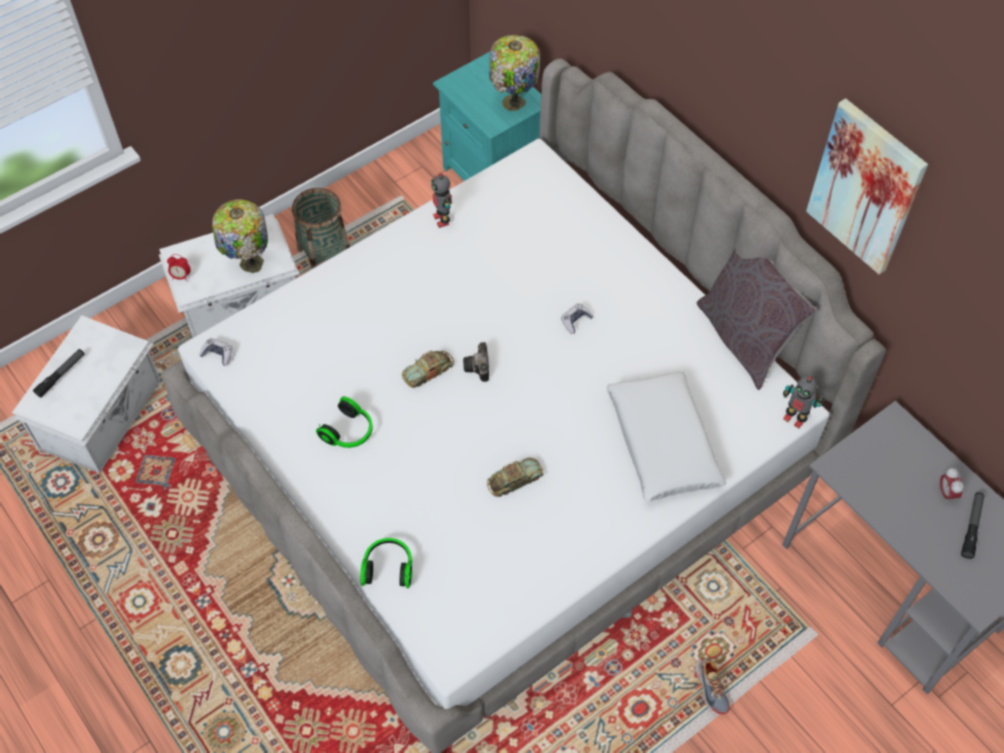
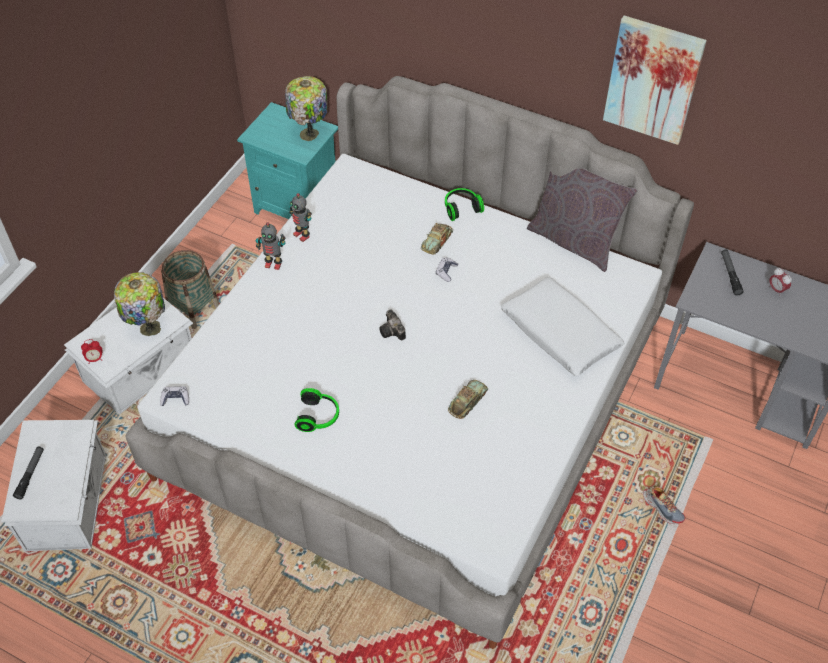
camera: 25 degrees left, 5 degrees down
(388, 567) = (408, 504): headphones -> headphones (461, 208)
(428, 371) = (355, 348): toy car -> toy car (437, 241)
(795, 418) = (641, 282): toy robot -> toy robot (273, 264)
(971, 527) = (806, 305): flashlight -> flashlight (730, 274)

